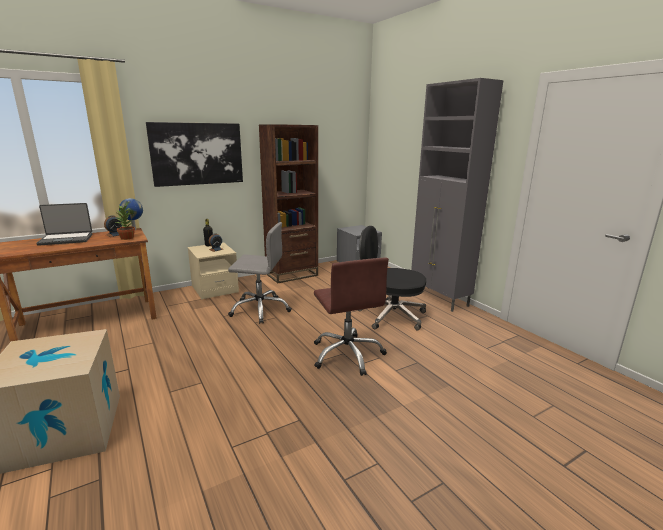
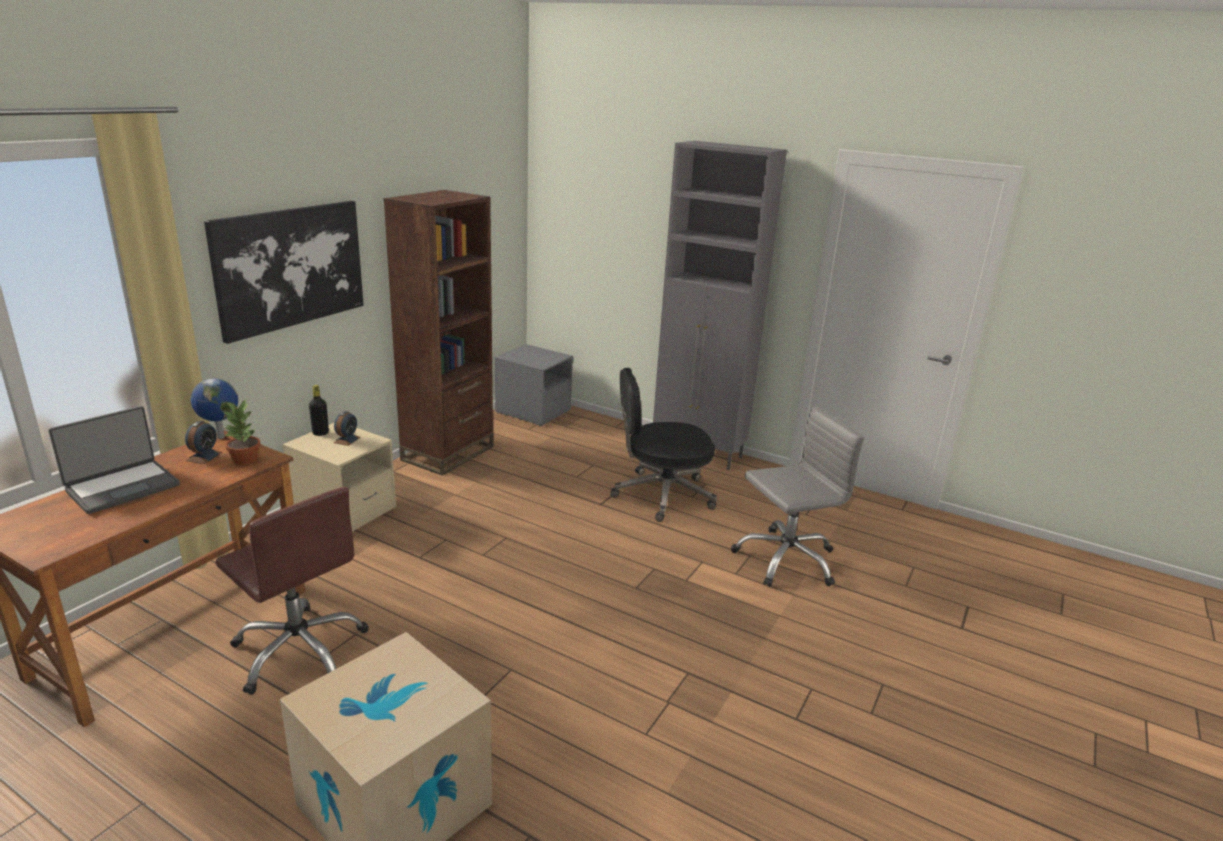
camera: 30 degrees left, 5 degrees up
(260, 309) = (467, 530): grey office chair -> grey office chair (785, 559)
(347, 354) = (661, 569): brown office chair -> brown office chair (300, 650)

